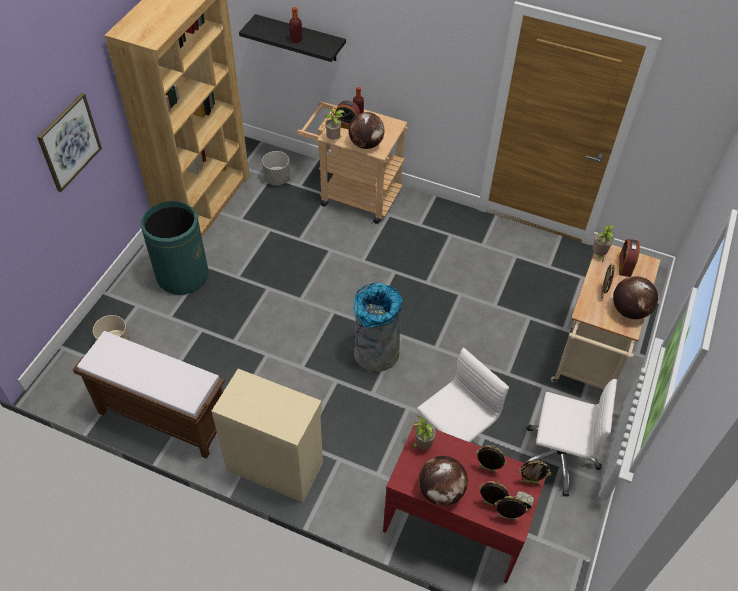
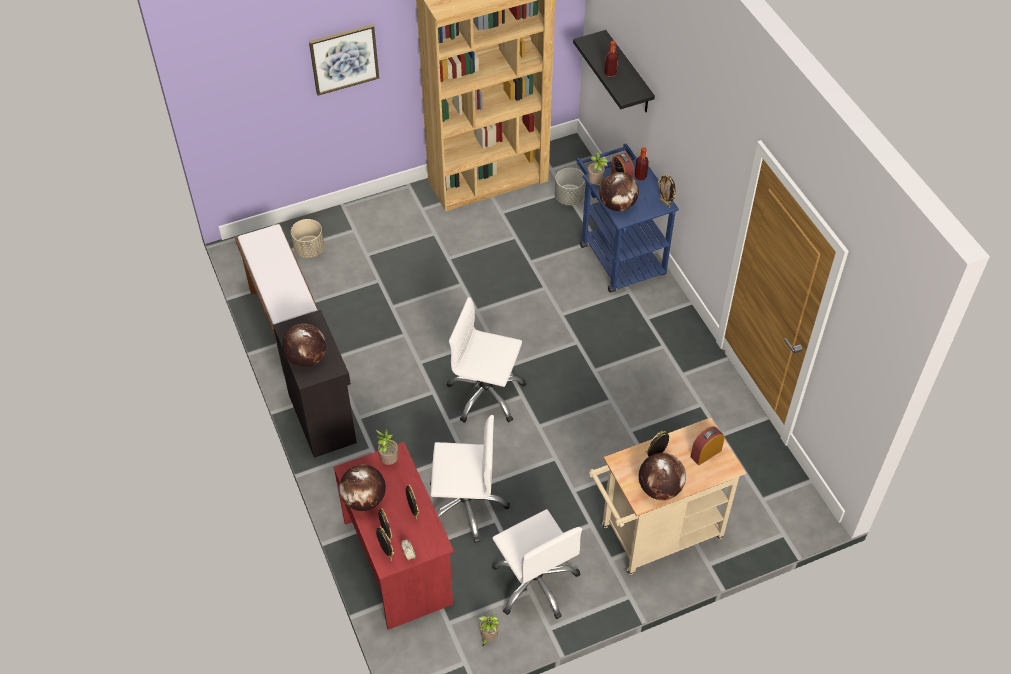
camera: 45 degrees right, 0 degrees up
(182, 275) = (409, 229): green trash can -> none
(273, 416) = (306, 358): none -> globe
(275, 465) = (323, 417): beige cabinet -> black cabinet
(353, 195) = (618, 254): beige cart -> blue cart
(375, 353) = (486, 395): grey trash can -> white office chair
(530, 482) = (432, 546): picture frame -> picture frame (665, 203)
(598, 255) = (693, 428): potted plant -> potted plant (488, 637)

